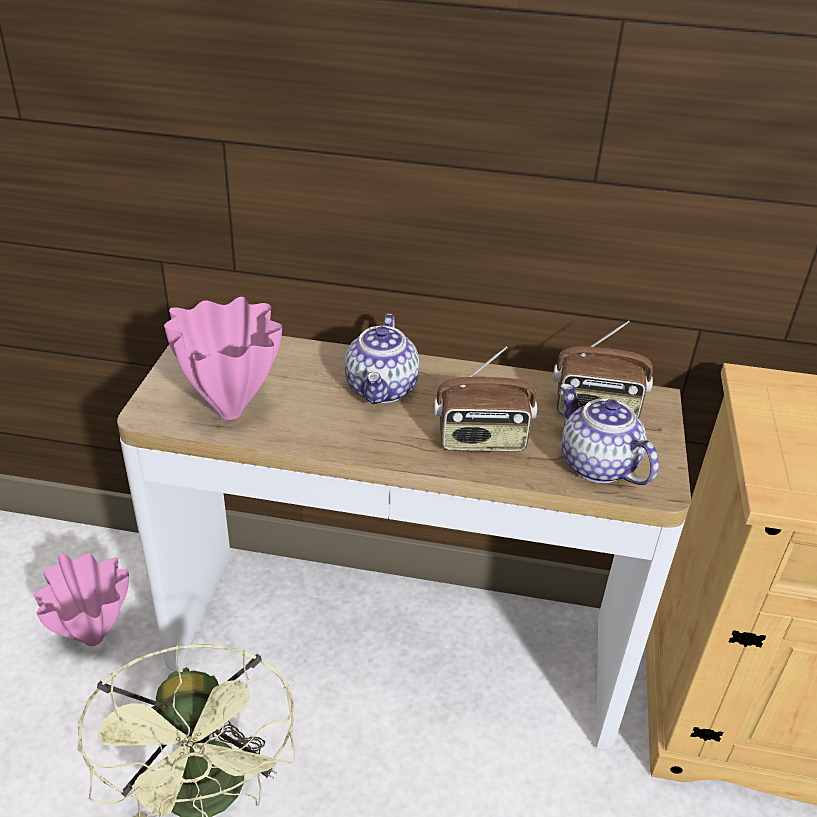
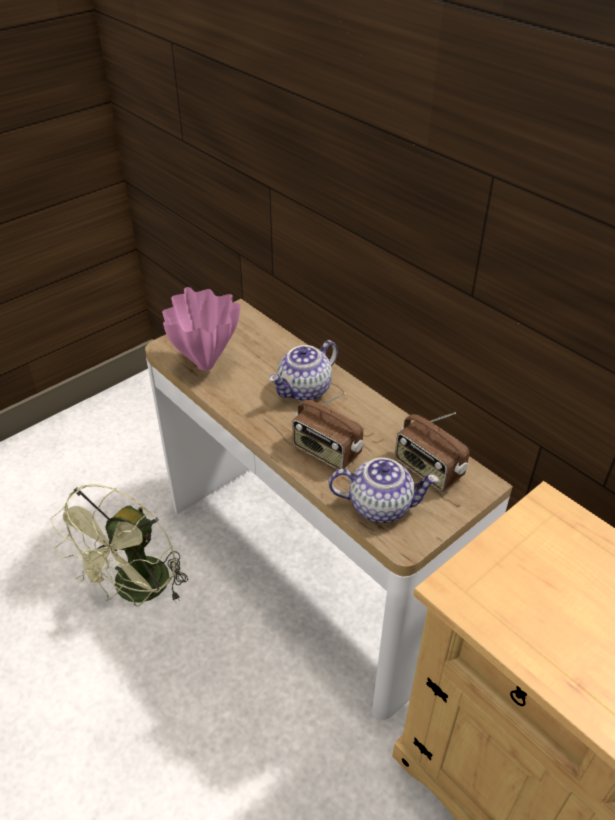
camera: 40 degrees right, 5 degrees up
(94, 639) = (153, 472): pink vase -> none
(596, 465) = (381, 505): teapot -> teapot turned 90 degrees clockwise

